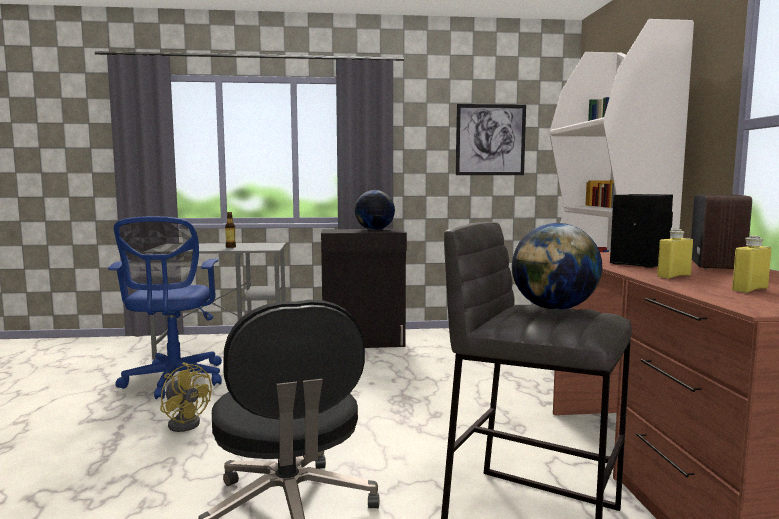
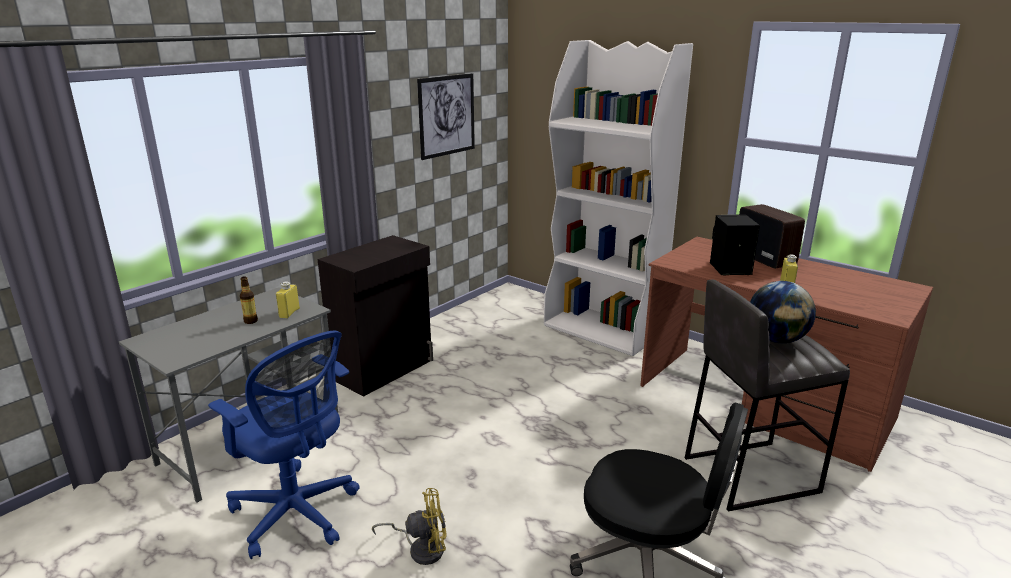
camera: 45 degrees left, 15 degrees up
(374, 230) = (382, 247): globe -> none
(749, 289) = (845, 293): yellow bottle -> yellow bottle (289, 313)

